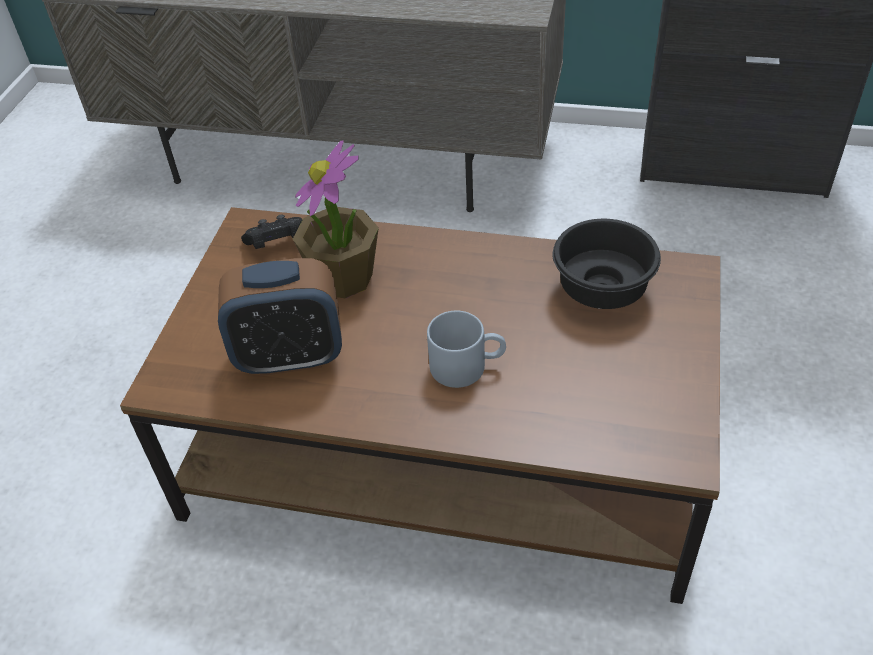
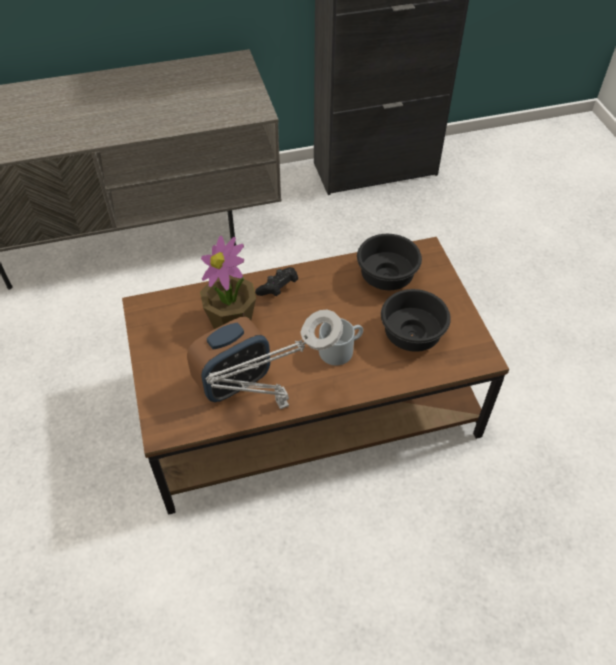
camera: 30 degrees left, 5 degrees up
(277, 244) = (172, 312): black game controller -> black game controller (278, 288)
(327, 410) = (278, 405): none -> grey table lamp
(584, 382) = (409, 335): none -> black bowl

